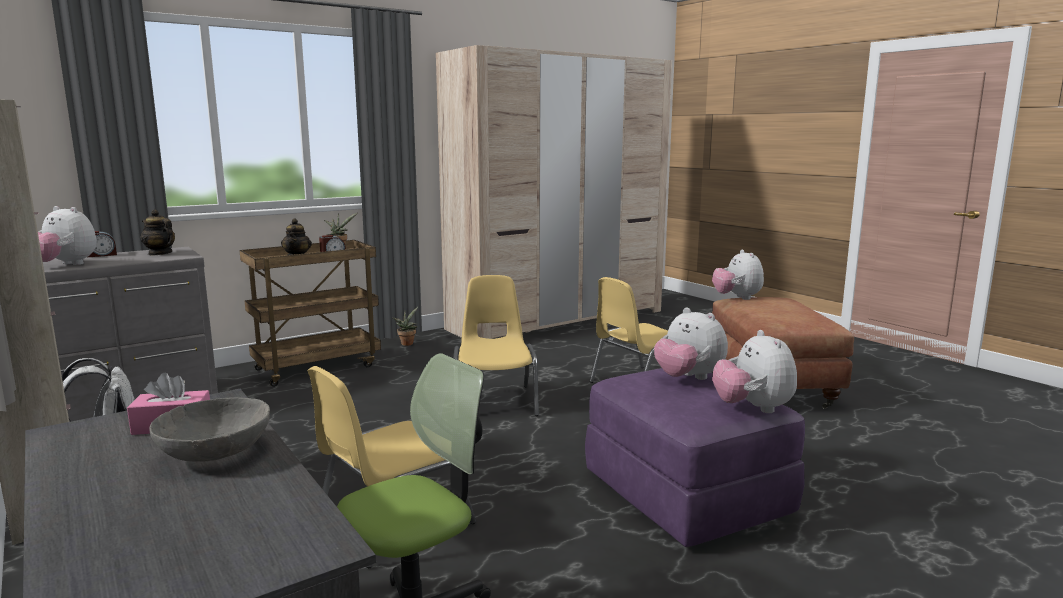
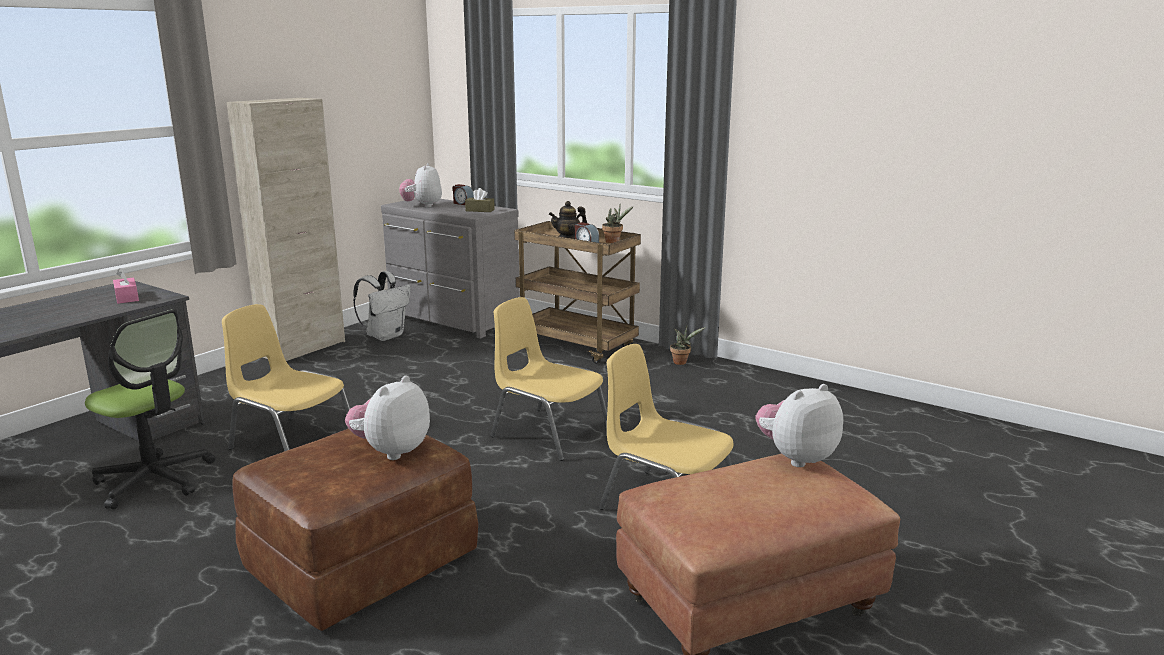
camera: 70 degrees right, 5 degrees up
(160, 253) = (480, 210): teapot -> brown tissue box
(214, 453) = (82, 311): grey bowl -> none
(495, 401) = (548, 432): yellow chair -> yellow chair turned 120 degrees counterclockwise
(558, 320) = (880, 416): beige wardrobe -> none
(688, 494) = (361, 564): purple ottoman -> brown ottoman
(752, 408) = (303, 488): plush toy -> none

